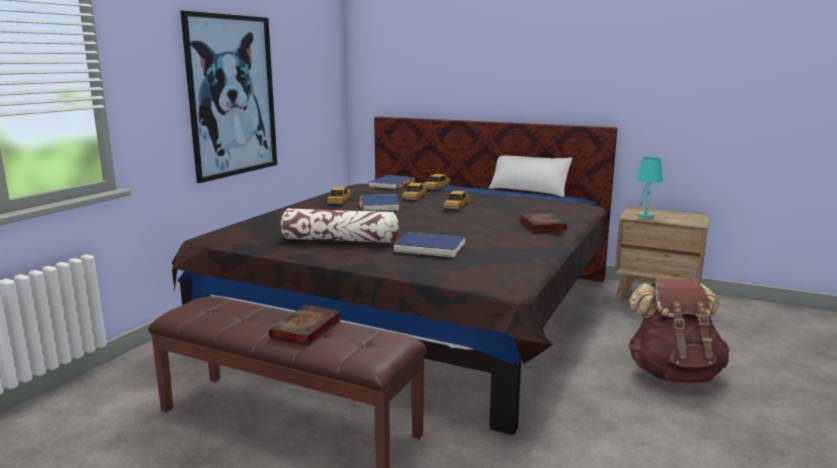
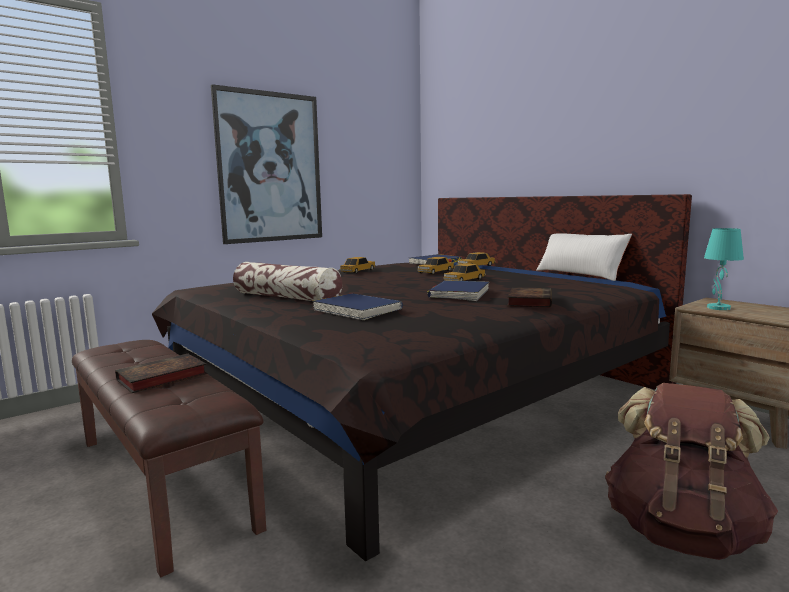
camera: 25 degrees right, 5 degrees down
(379, 205) = (386, 276): blue book -> blue book (459, 294)

